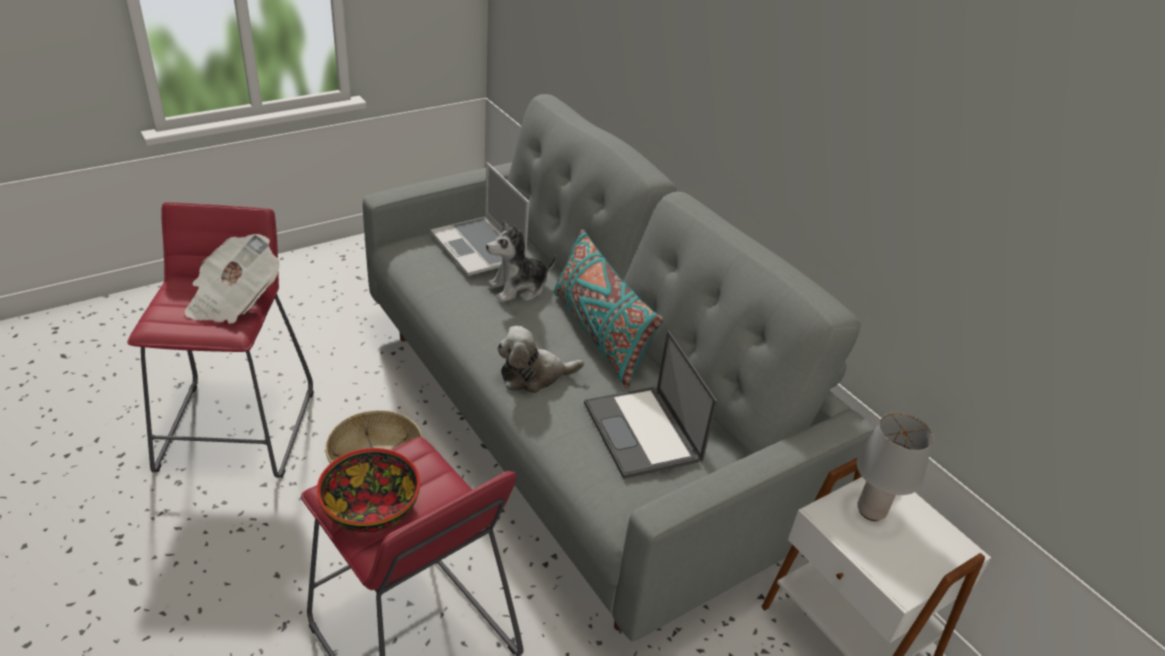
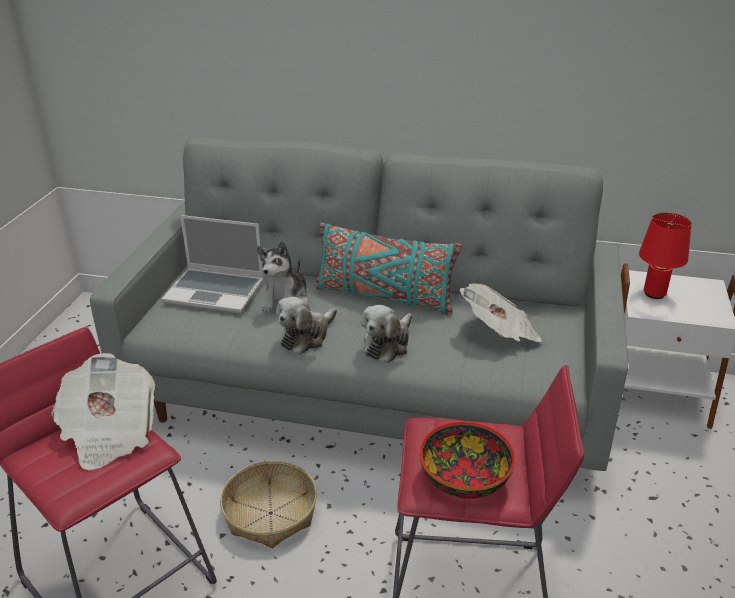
camera: 40 degrees left, 5 degrees down
(485, 326) = (306, 336): none -> plush toy
(643, 432) = (499, 332): laptop -> newspaper
(870, 510) = (653, 294): grey table lamp -> red table lamp

